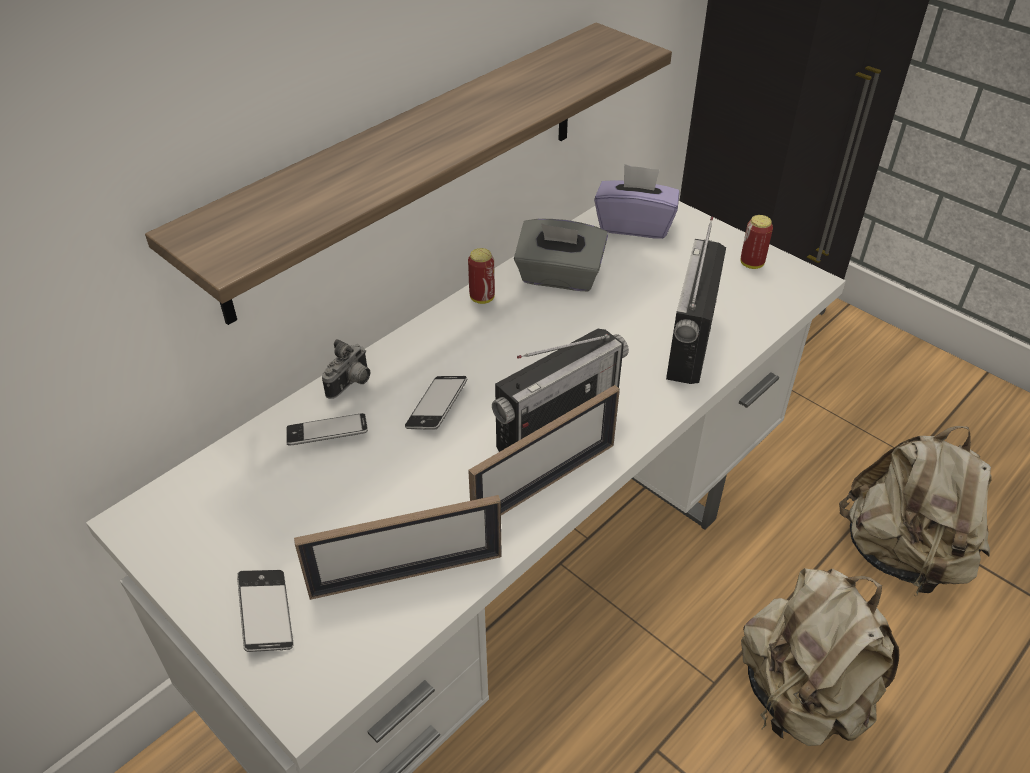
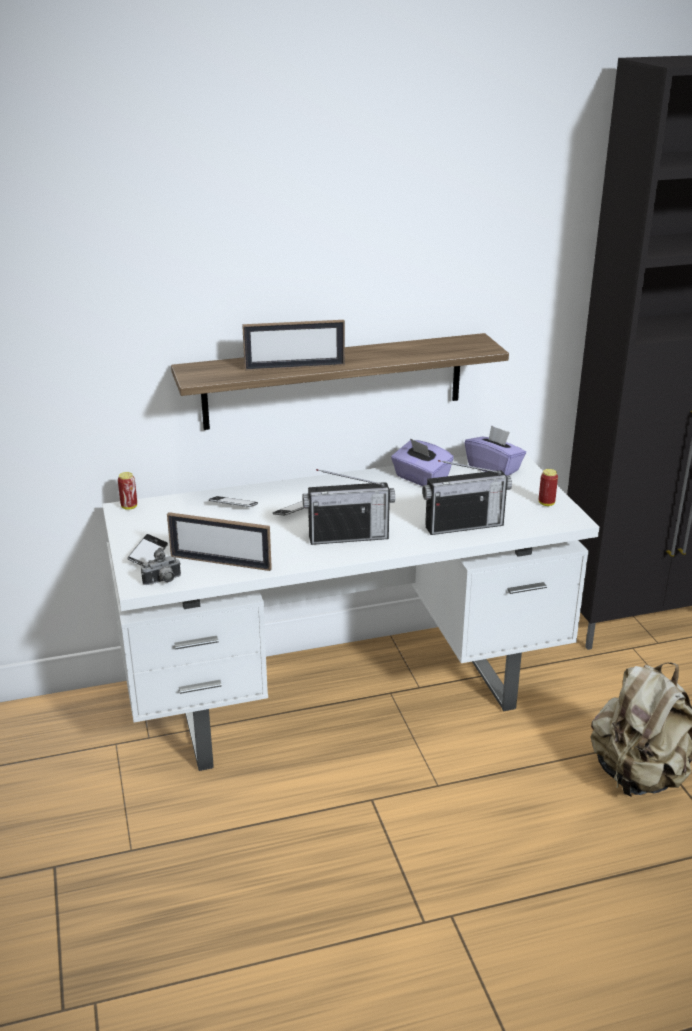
camera: 30 degrees right, 15 degrees down
(351, 384) = (263, 491): camera -> camera (163, 581)
(482, 298) = (367, 476): can -> can (129, 507)
(545, 484) = (319, 554): picture frame -> picture frame (294, 367)
(559, 277) = (420, 479): grey tissue box -> purple tissue box
(690, 343) = (464, 525): radio -> radio turned 150 degrees counterclockwise
(802, 695) = (491, 814): beige backpack -> none

